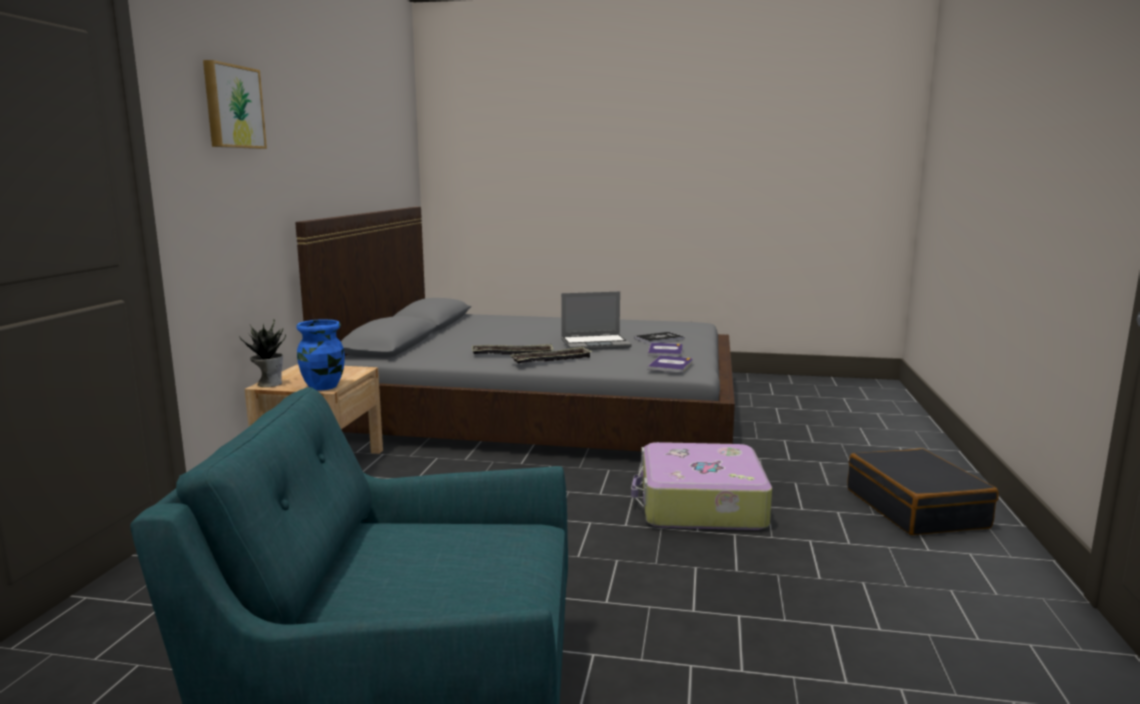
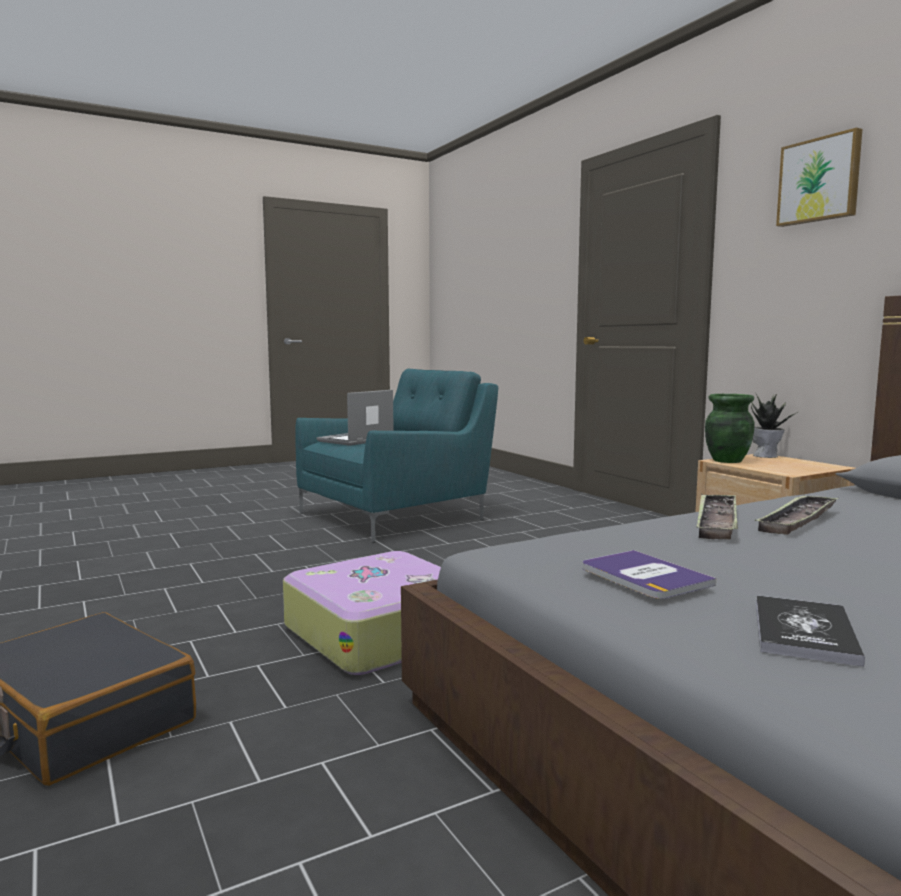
camera: 140 degrees right, 5 degrees down
(323, 387) = (726, 460): blue vase -> green vase
(596, 344) = (793, 561): laptop -> laptop (356, 440)
(670, 365) = (547, 547): book -> none

